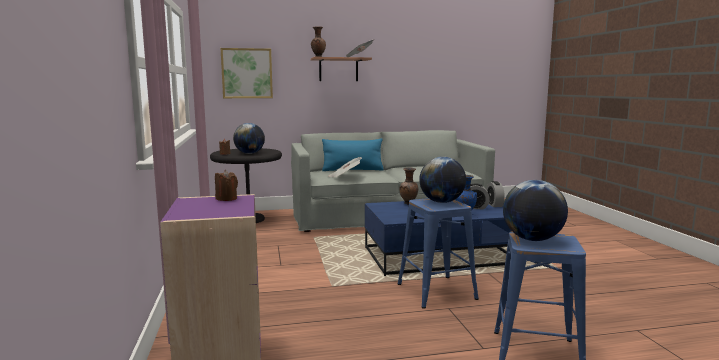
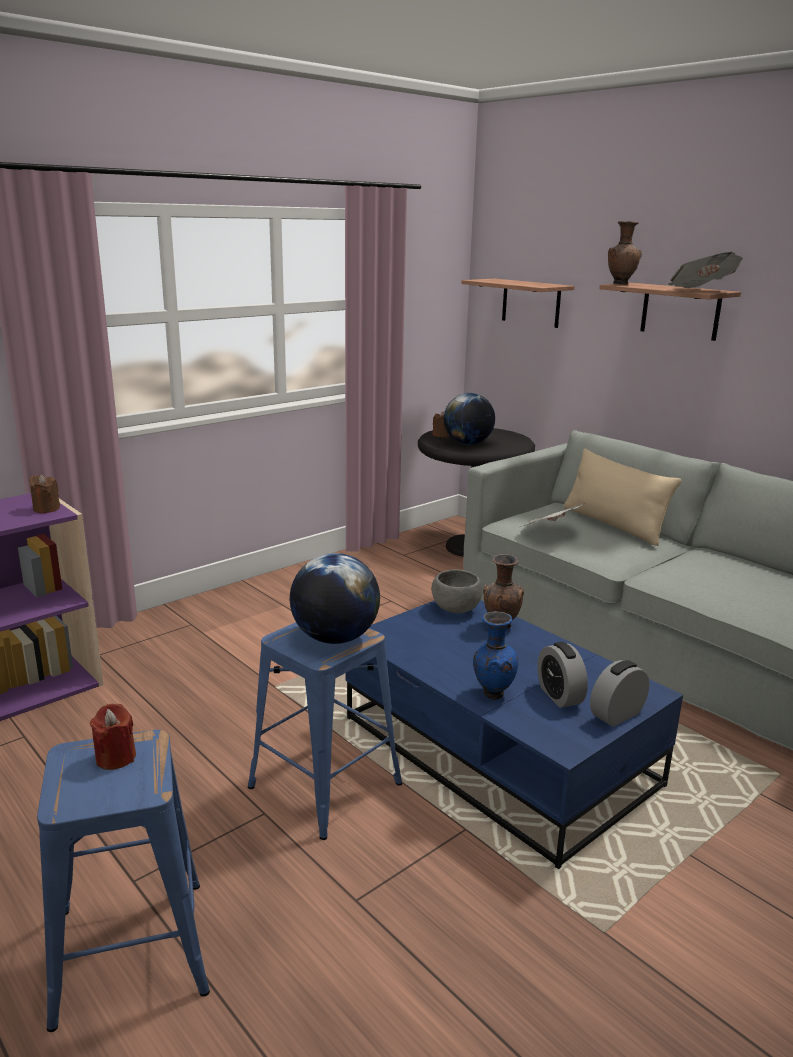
camera: 60 degrees right, 10 degrees up
(247, 73) = (531, 303): picture -> shelf
(352, 170) = (613, 524): blue pillow -> beige pillow
(383, 206) = (455, 609): none -> grey bowl
(532, 239) = (116, 758): globe -> red candle

